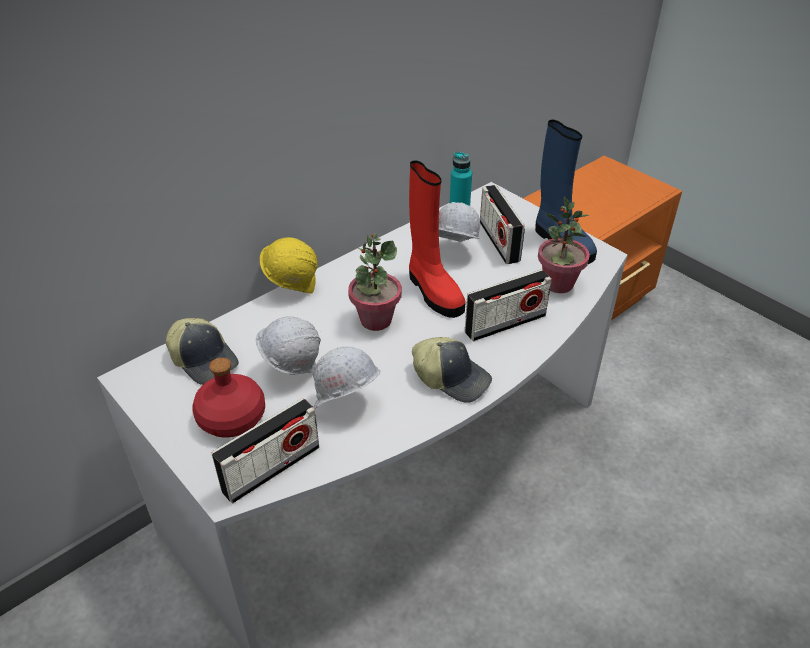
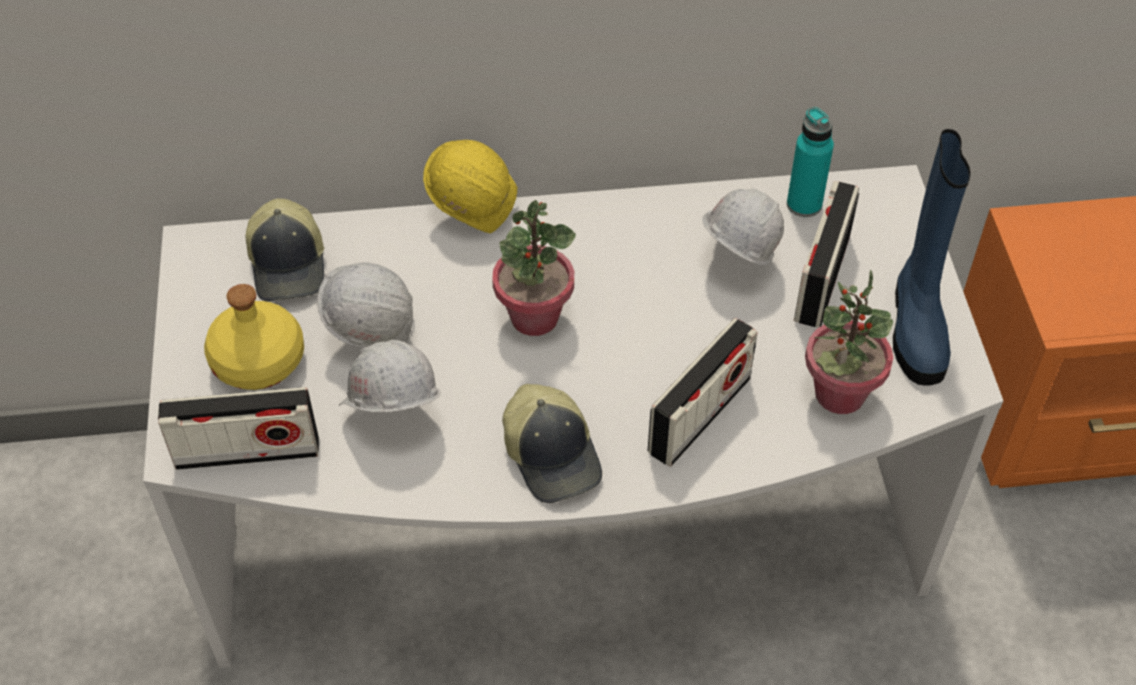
camera: 35 degrees right, 10 degrees up
(231, 418) = (257, 361): red bottle -> yellow bottle
(433, 291) = (649, 312): red boot -> none
(505, 324) = (699, 415): radio -> radio turned 60 degrees counterclockwise

